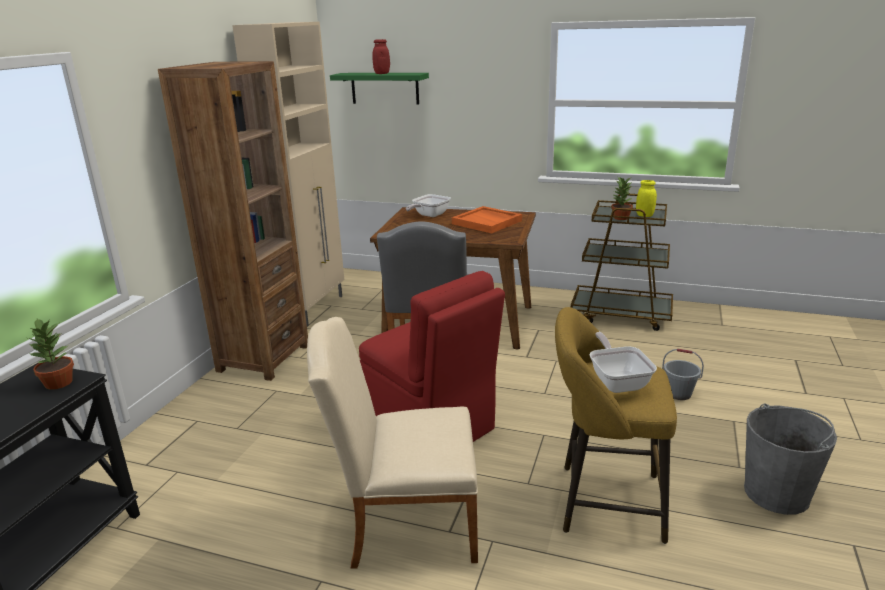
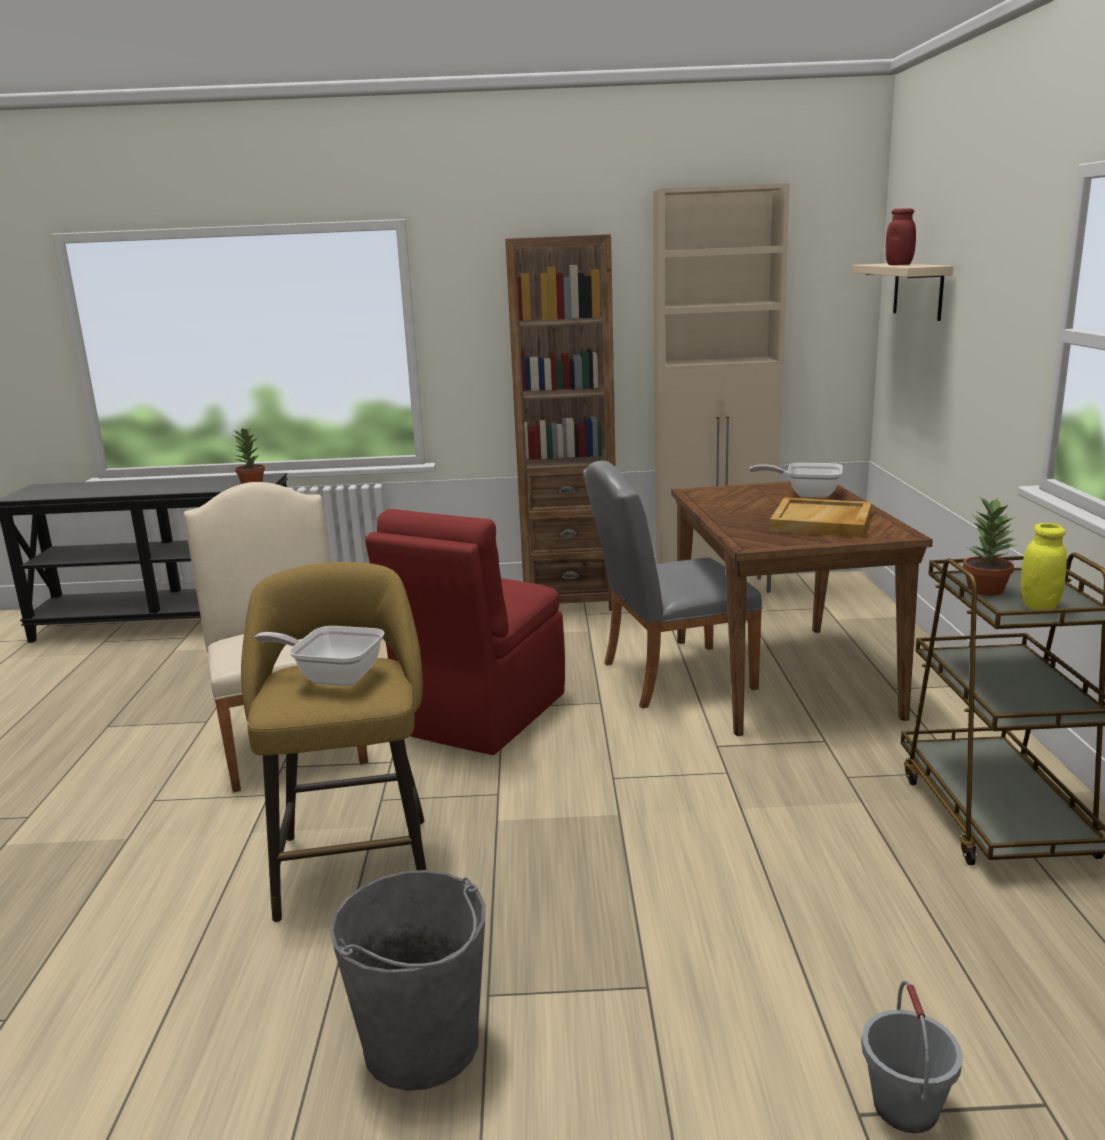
camera: 70 degrees right, 5 degrees down
(384, 88) = (918, 290): green shelf -> beige shelf
(487, 222) = (822, 522): orange tray -> beige tray
(617, 381) = (332, 676): frying pan -> frying pan turned 135 degrees counterclockwise
(679, 394) = (708, 911): grey bucket -> grey bucket (906, 1107)

